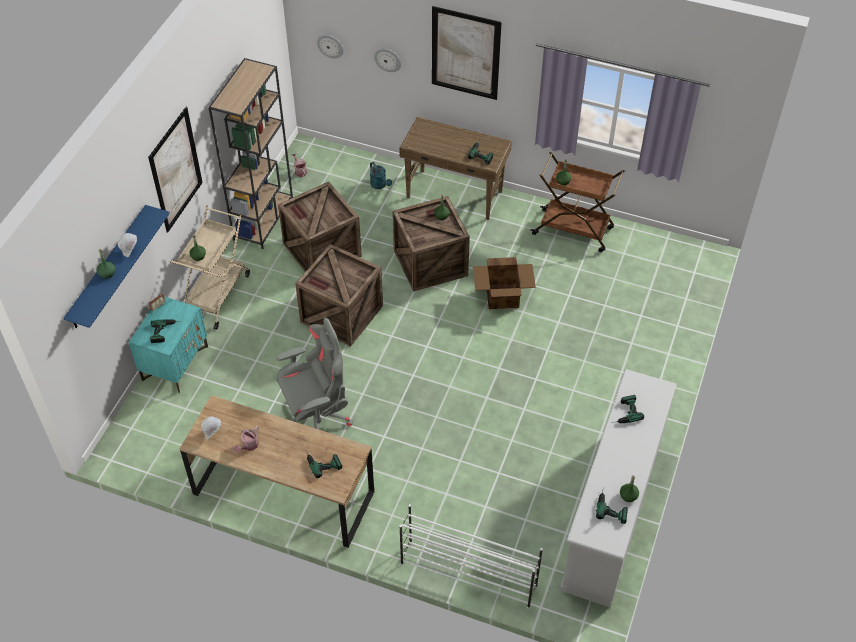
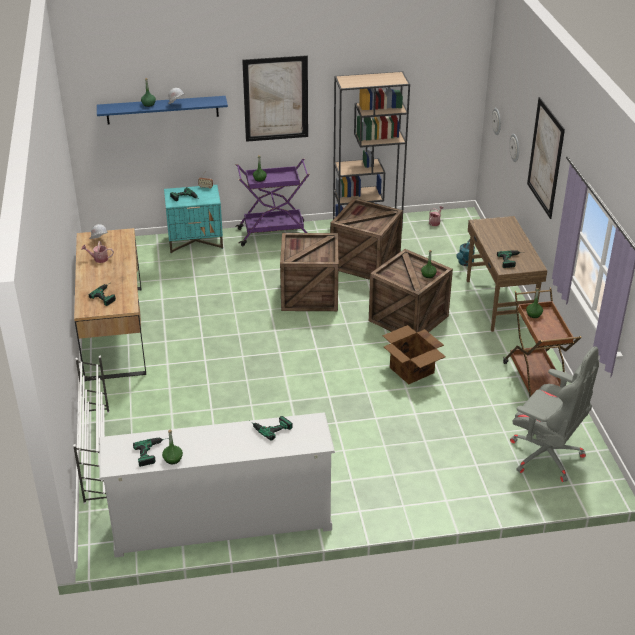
camera: 60 degrees right, 15 degrees down
(217, 296) = (273, 234): beige cart -> purple cart
(315, 419) = (195, 320): grey office chair -> grey office chair (544, 456)

